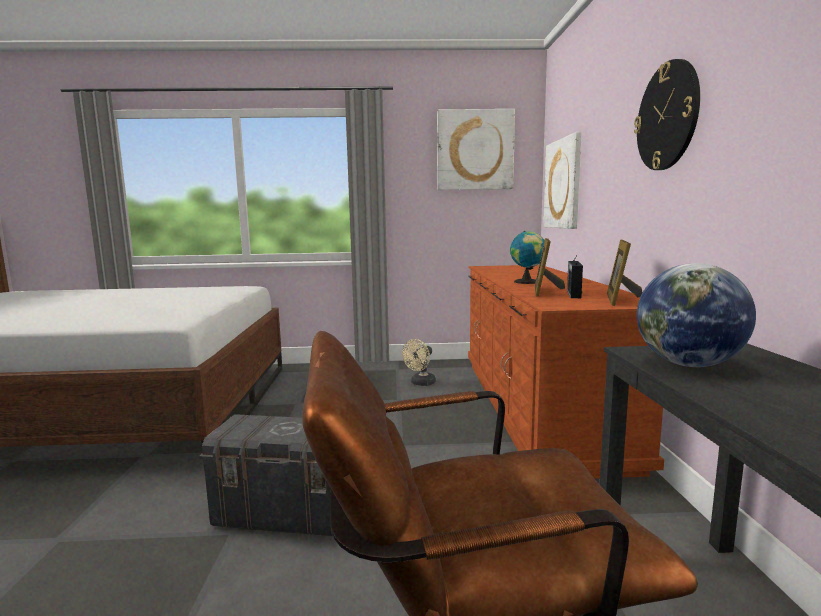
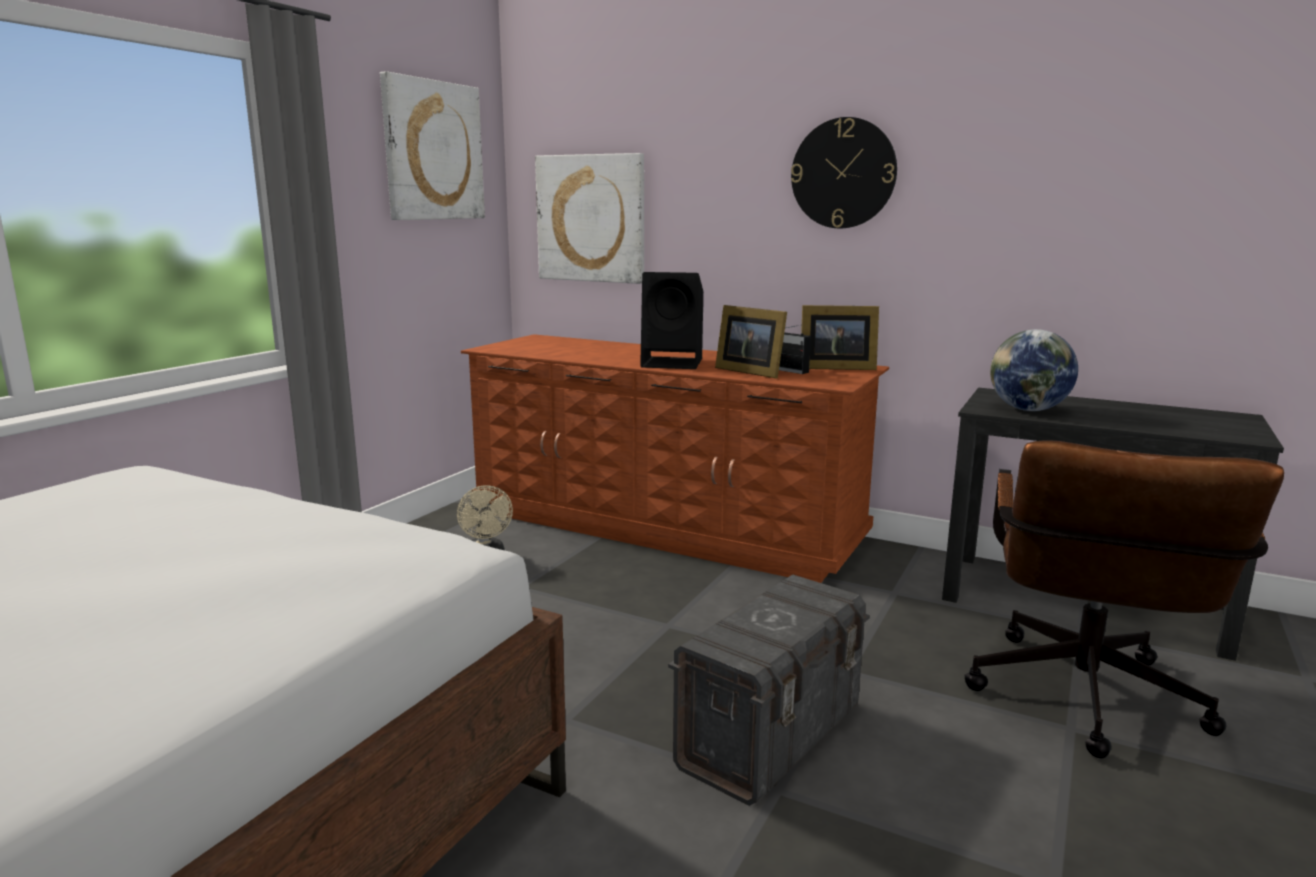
camera: 60 degrees left, 5 degrees up
(527, 282) = (674, 363): globe -> black speaker
(620, 299) = (834, 367): picture frame -> picture frame turned 45 degrees counterclockwise

